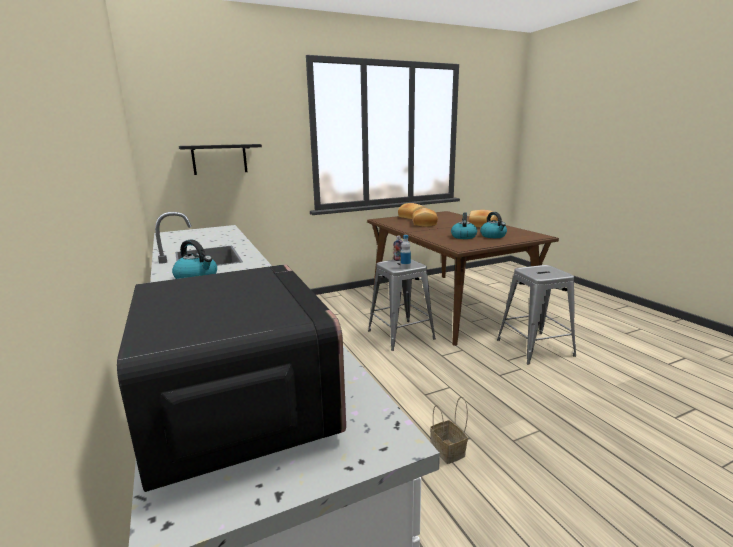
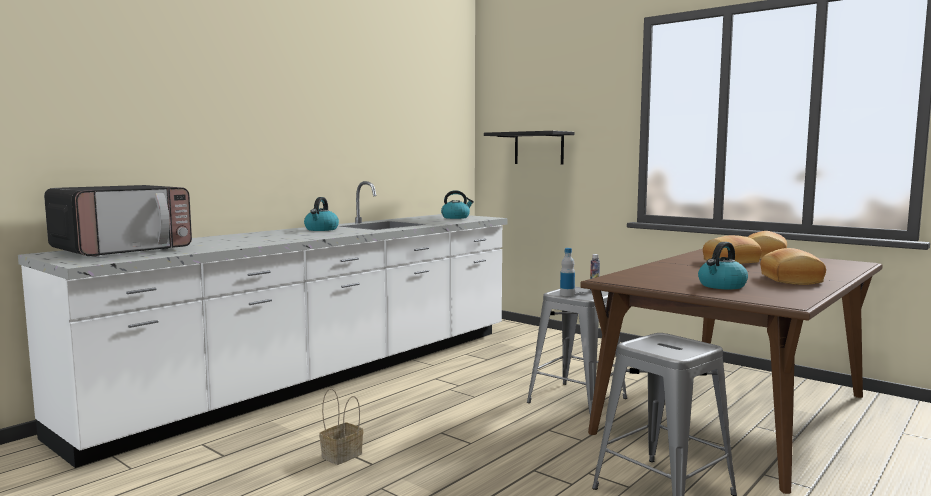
camera: 65 degrees right, 10 degrees down
(463, 236) = (683, 277): kettle -> kettle (456, 217)

